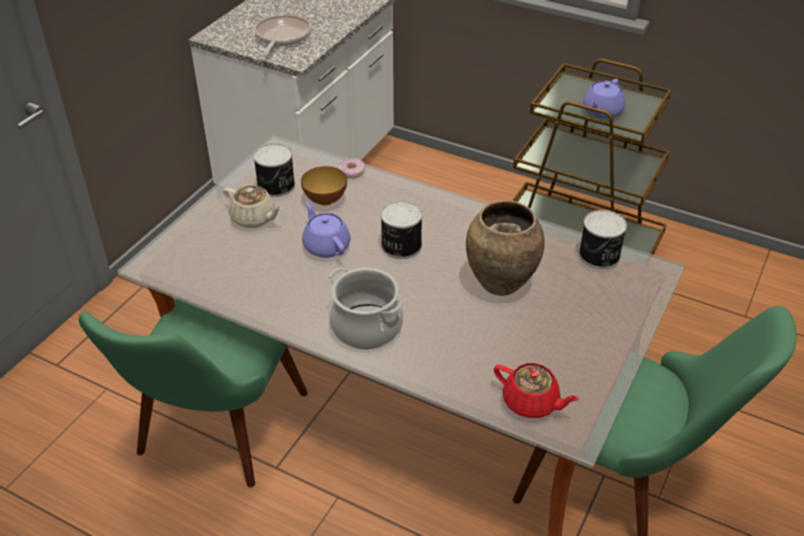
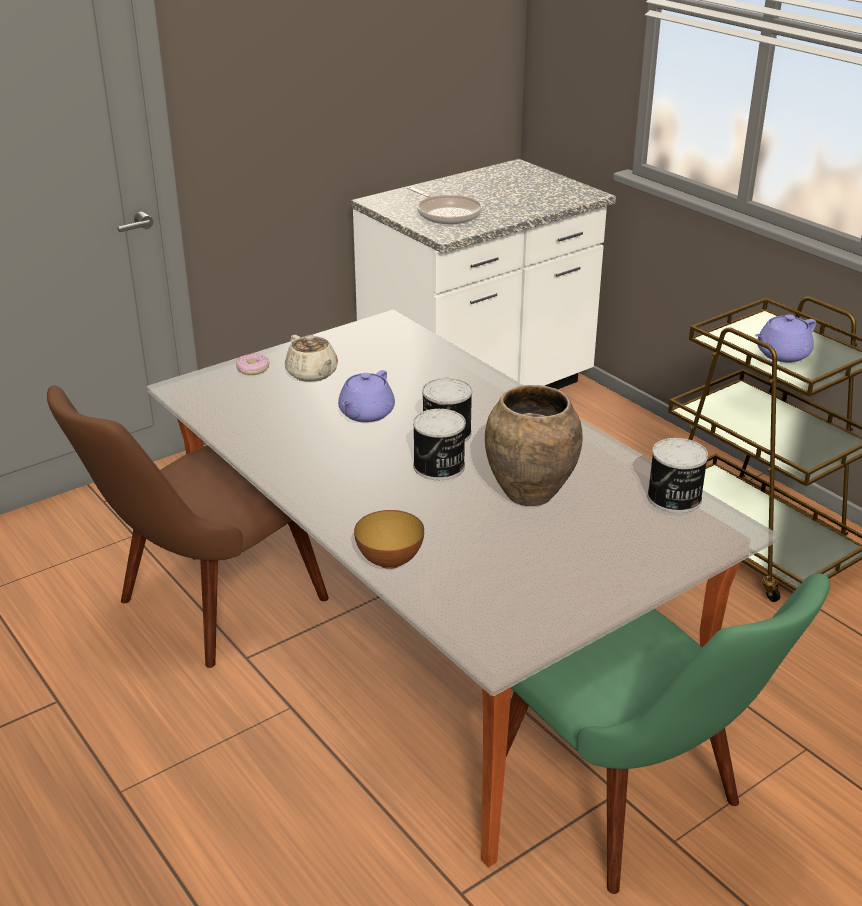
camera: 25 degrees right, 10 degrees down
(213, 438) = (202, 611): green chair -> brown chair
(277, 186) = (359, 352): can -> can (439, 467)
(281, 37) = (446, 214): frying pan -> frying pan turned 105 degrees clockwise
(325, 200) = (399, 375): bowl -> bowl (390, 561)
(326, 246) = (365, 414): purple teapot -> purple teapot turned 150 degrees counterclockwise
(352, 172) = (448, 357): donut -> donut (253, 369)
(367, 327) = (347, 493): cooking pot -> none
(531, 403) = (470, 611): red teapot -> none

